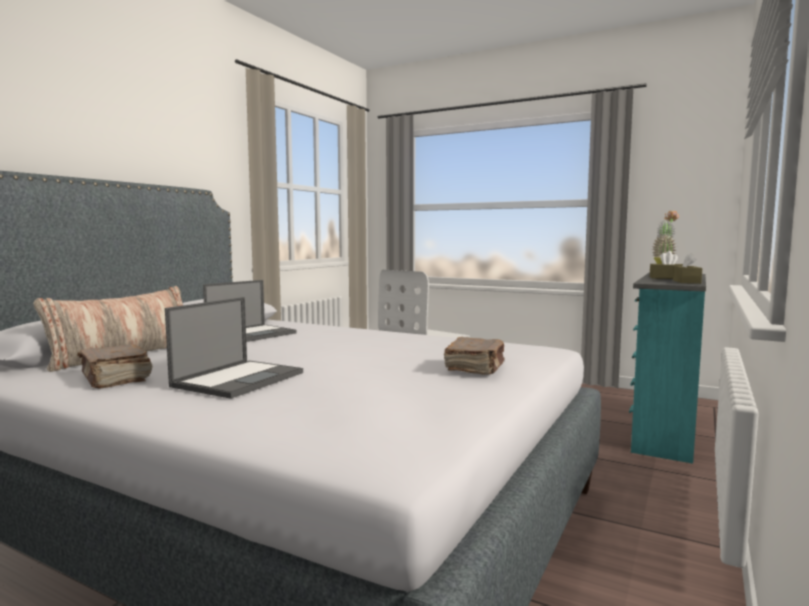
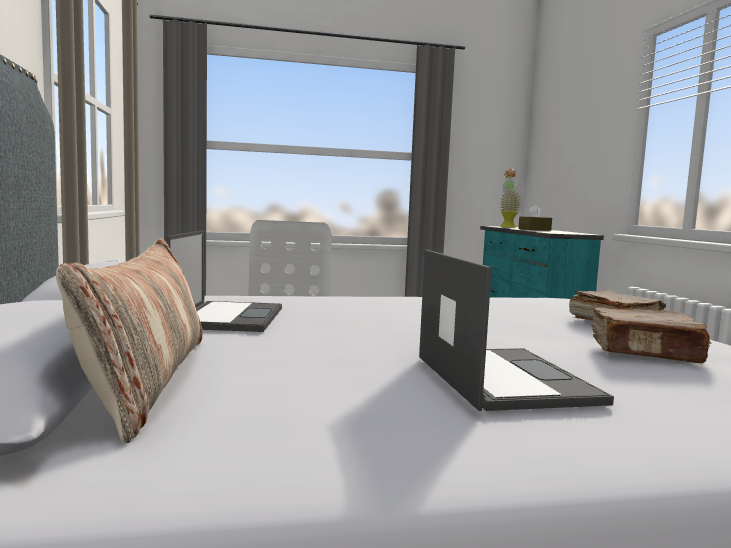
camera: 40 degrees left, 0 degrees up
(115, 378) = (323, 421): brown book -> brown book (646, 352)
(686, 282) = (569, 232): brown tissue box -> none

